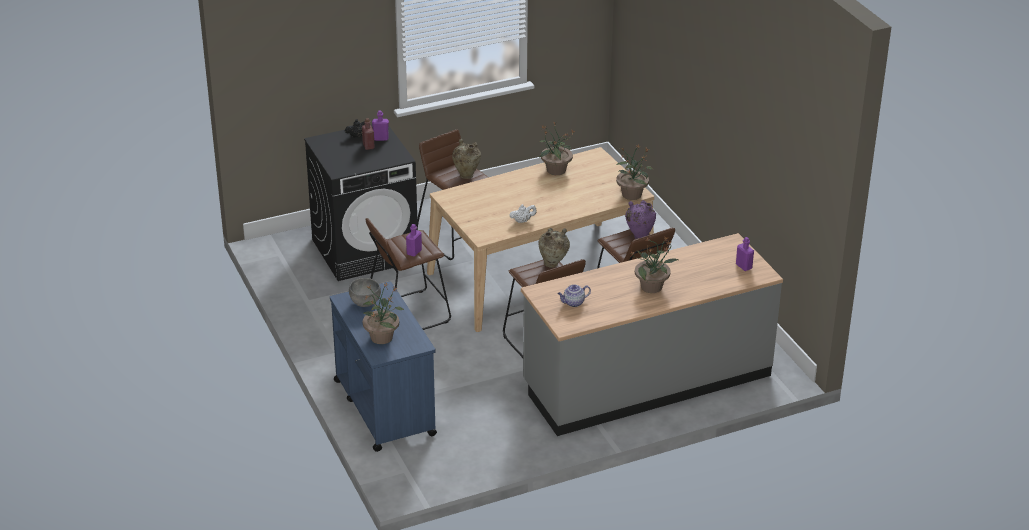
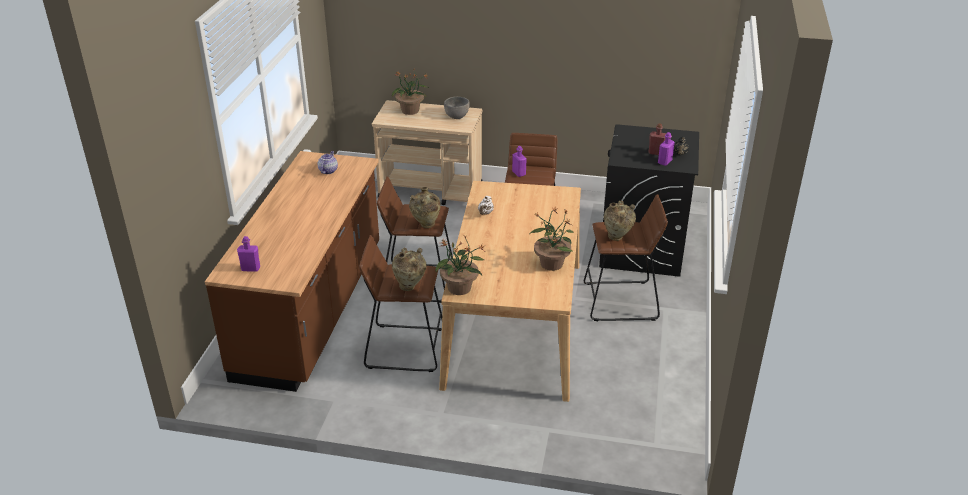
camera: 125 degrees right, 0 degrees up
(384, 407) = (431, 191): blue cart -> beige cart
(639, 236) = (410, 287): purple vase -> beige vase
(646, 380) = (312, 310): grey counter -> brown counter
(652, 287) = (295, 211): potted plant -> none

